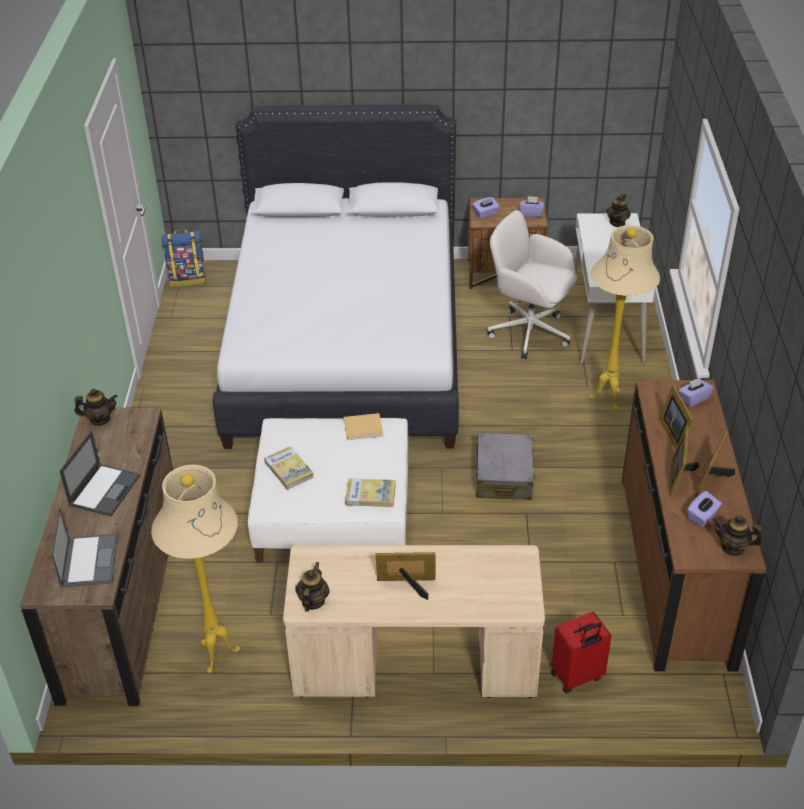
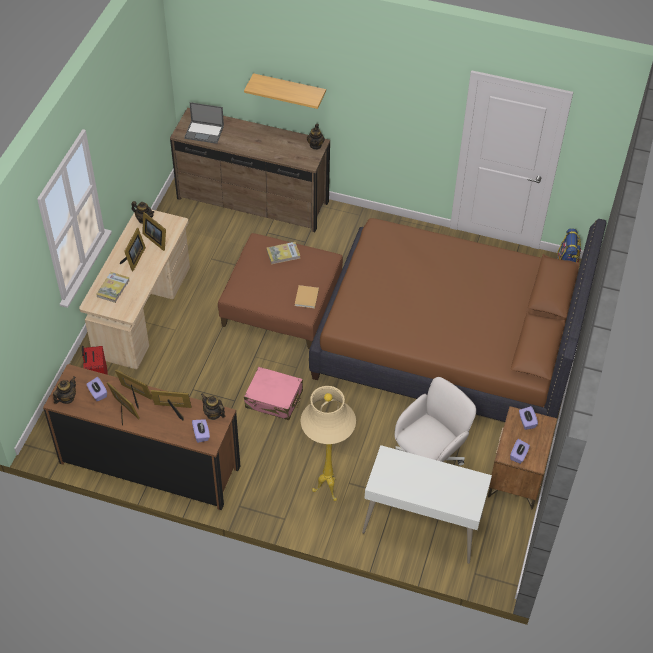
camera: 105 degrees right, 10 degrees up
(44, 391) = (289, 90): none -> shelf
(105, 490) = (254, 142): laptop -> none
(218, 654) = (194, 233): beige floor lamp -> none
(334, 510) = (281, 303): white ottoman -> brown ottoman
(345, 347) = (449, 345): white bed -> brown bed
(353, 572) = (156, 239): none -> picture frame
(370, 494) = (243, 287): book -> book (113, 288)
(504, 475) = (274, 399): grey suitcase -> pink suitcase
(617, 222) = (467, 500): teapot -> teapot (213, 414)

